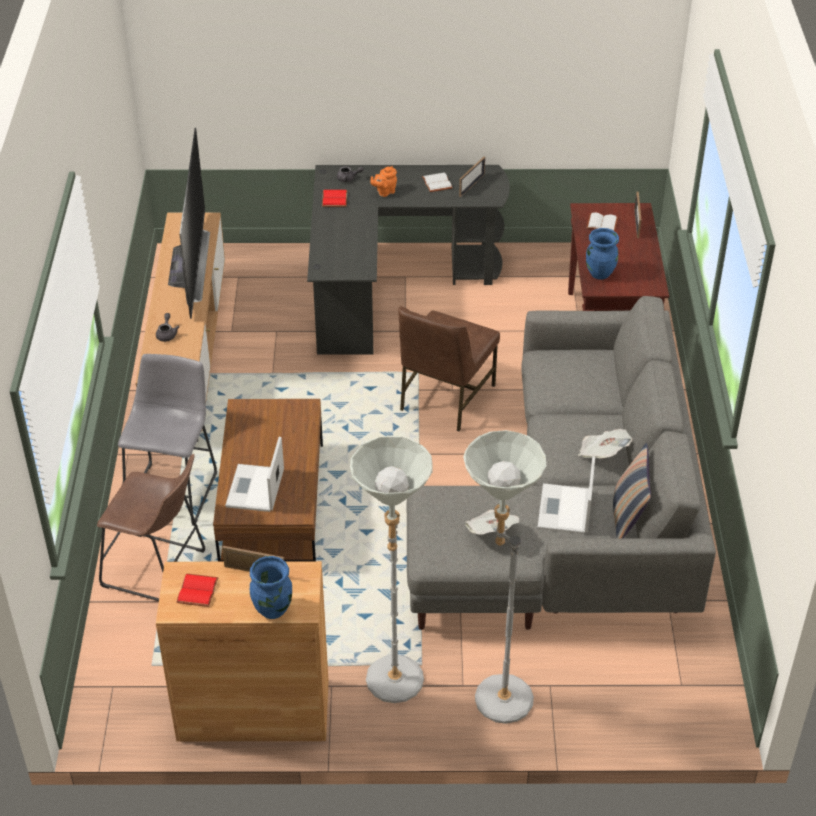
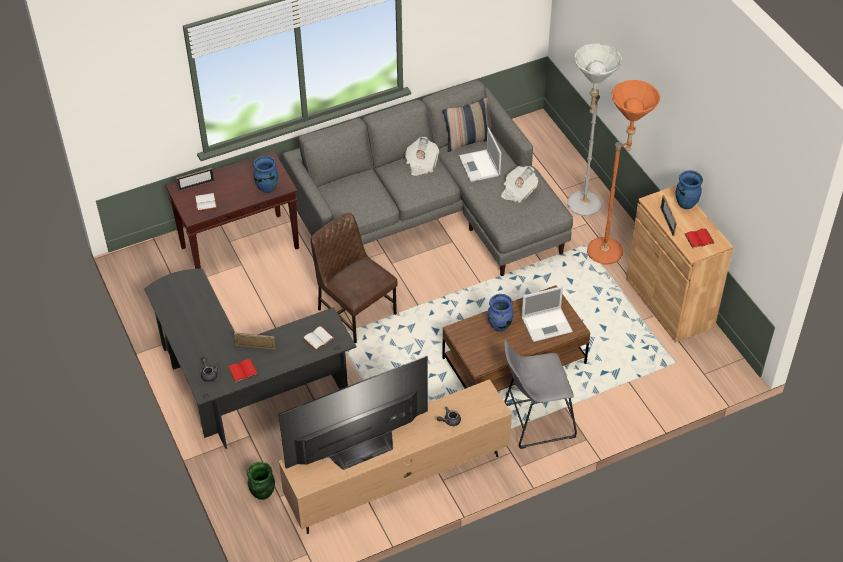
camera: 115 degrees left, 5 degrees up
(159, 571) = (607, 395): brown stool -> none
(250, 267) = (262, 493): none -> green vase
(284, 446) = (500, 326): none -> blue vase
(384, 192) = (217, 343): orange teapot -> none
(394, 690) = (611, 249): grey floor lamp -> orange floor lamp
(436, 183) = (189, 316): white book -> white book (318, 339)
(445, 398) = (355, 311): brown chair -> brown chair turned 135 degrees counterclockwise
(471, 185) = (182, 294): picture frame -> picture frame (255, 347)
(565, 510) = (480, 166): laptop -> laptop turned 90 degrees clockwise

